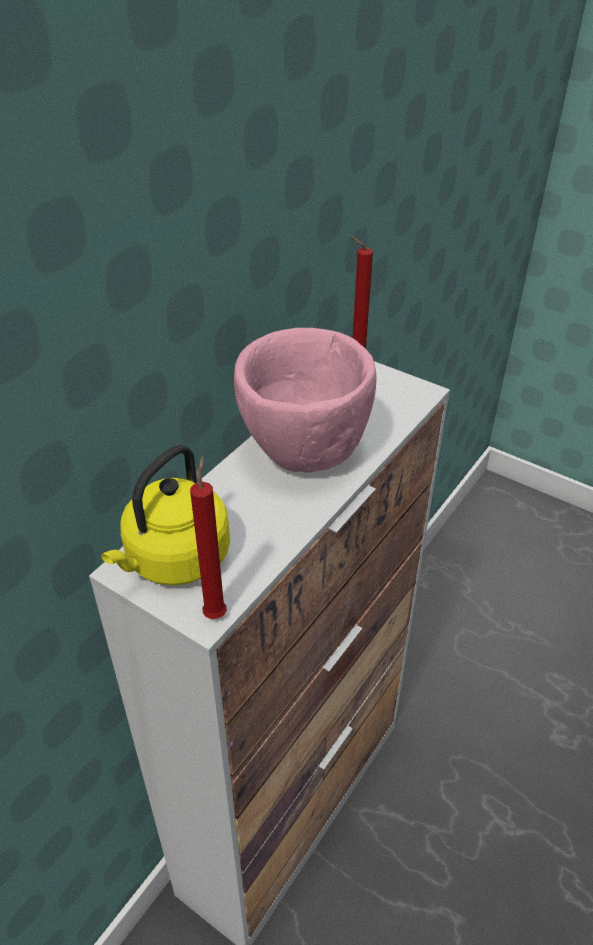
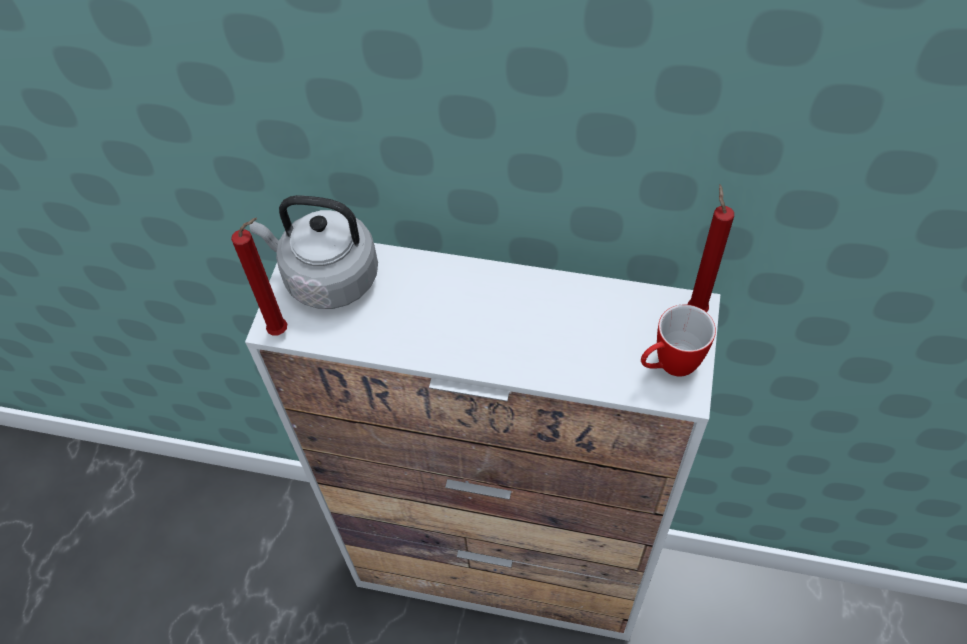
camera: 70 degrees right, 15 degrees up
(174, 560) = (327, 277): yellow kettle -> grey kettle
(304, 456) = (507, 319): pink bowl -> none
(397, 392) = (668, 366): none -> mug

